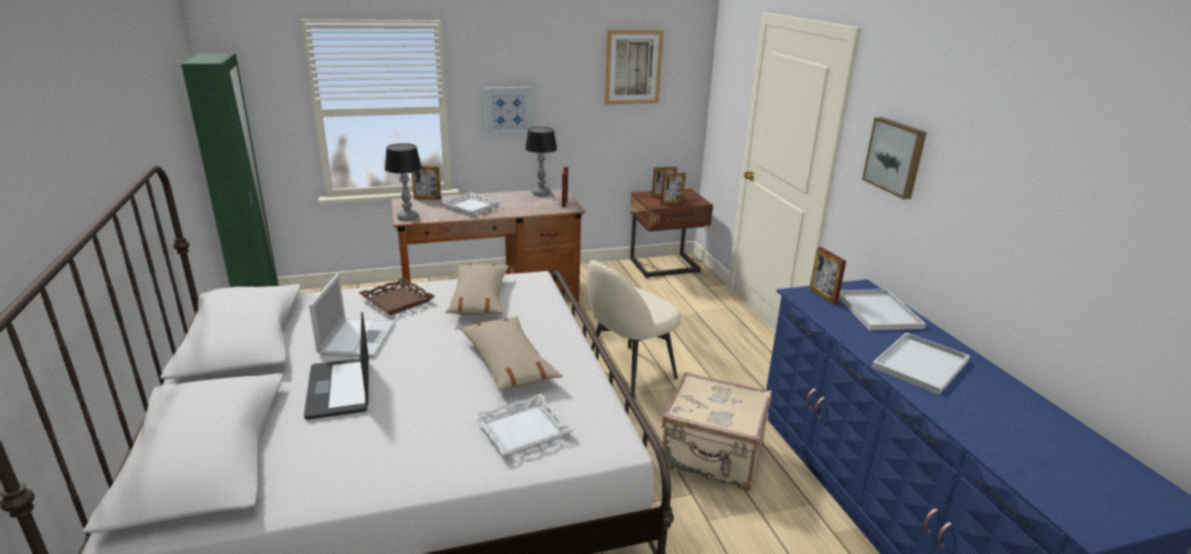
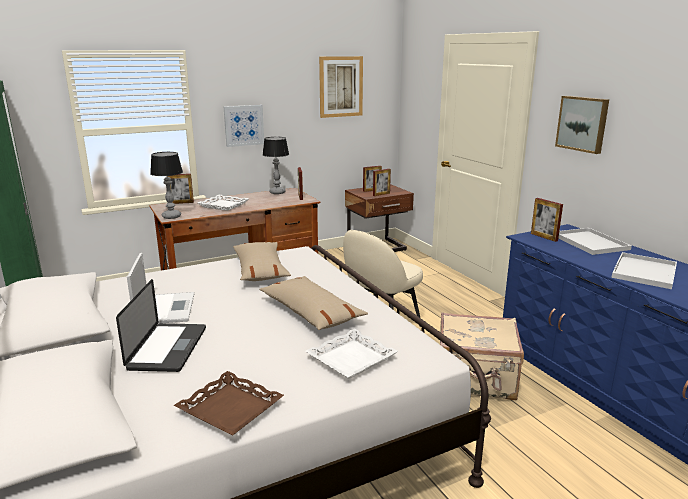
camera: 10 degrees left, 5 degrees down
(339, 389) = (168, 348): laptop -> laptop turned 150 degrees counterclockwise
(398, 301) = (188, 278): brown tray -> brown tray (231, 408)

